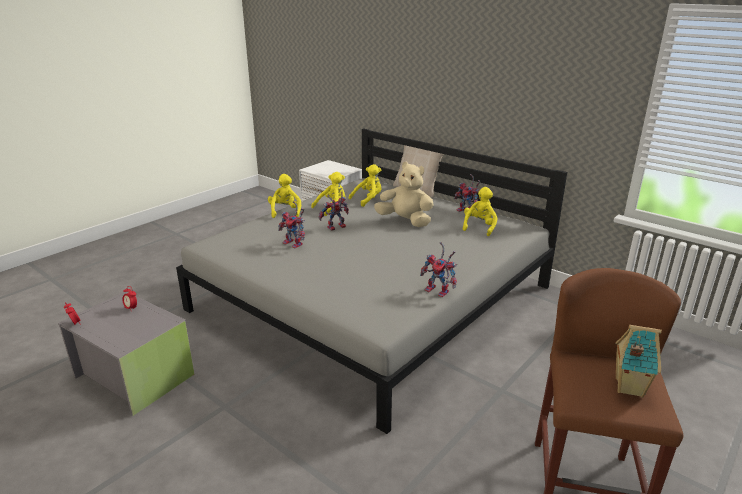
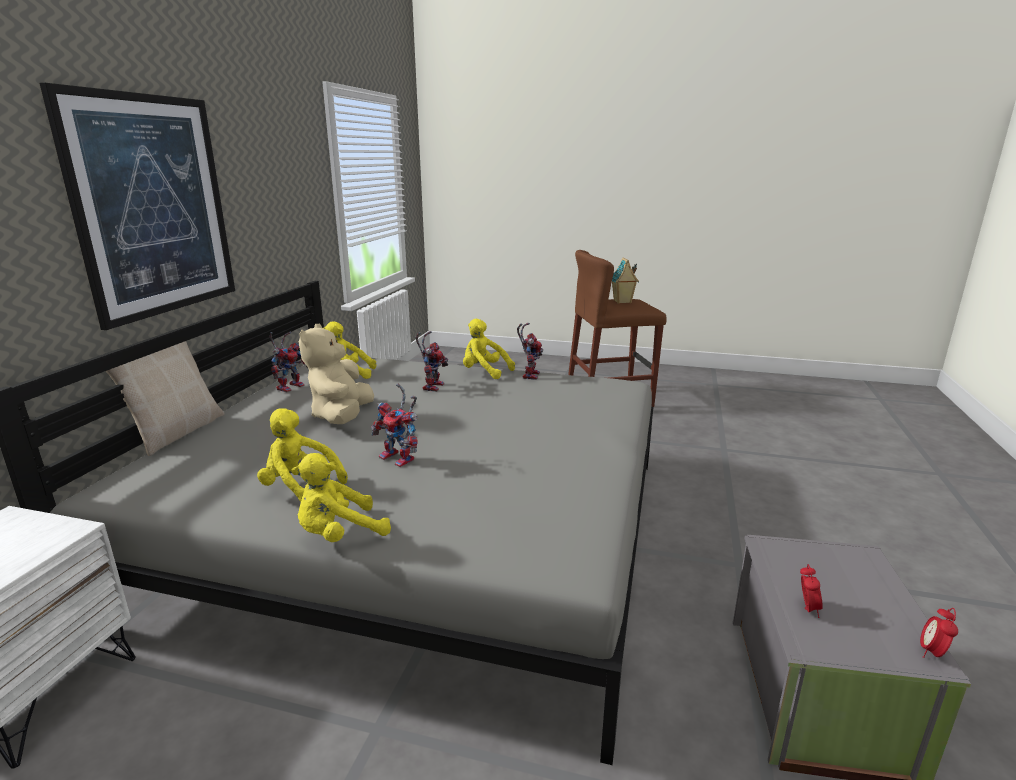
camera: 115 degrees left, 5 degrees down
(295, 244) = (489, 475): toy robot -> toy robot (432, 386)
(368, 199) = (240, 463): yellow plush toy -> yellow plush toy (484, 372)
(451, 82) = (153, 206): none -> picture

